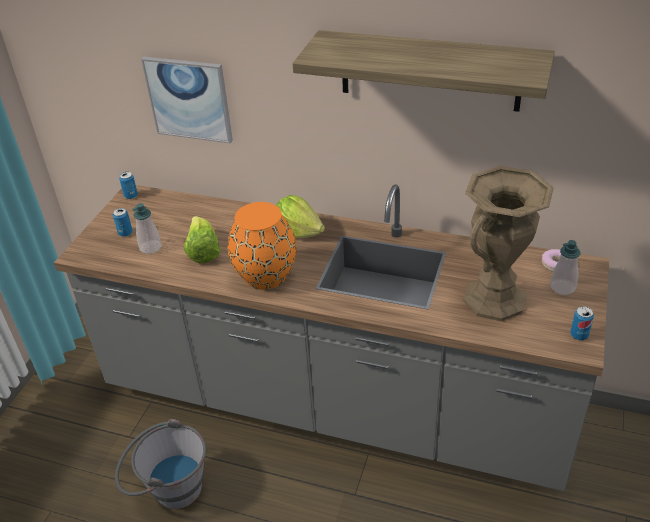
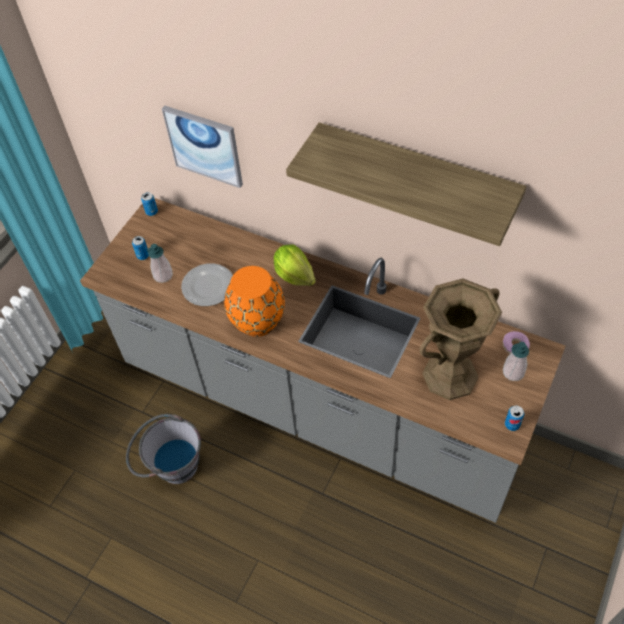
camera: 10 degrees right, 15 degrees up
(203, 252) = (207, 287): lettuce -> plate

